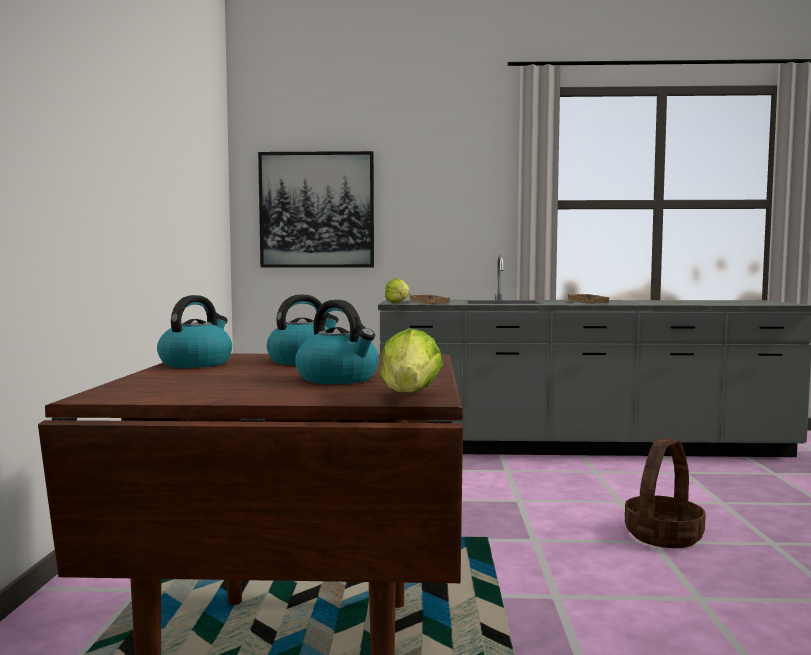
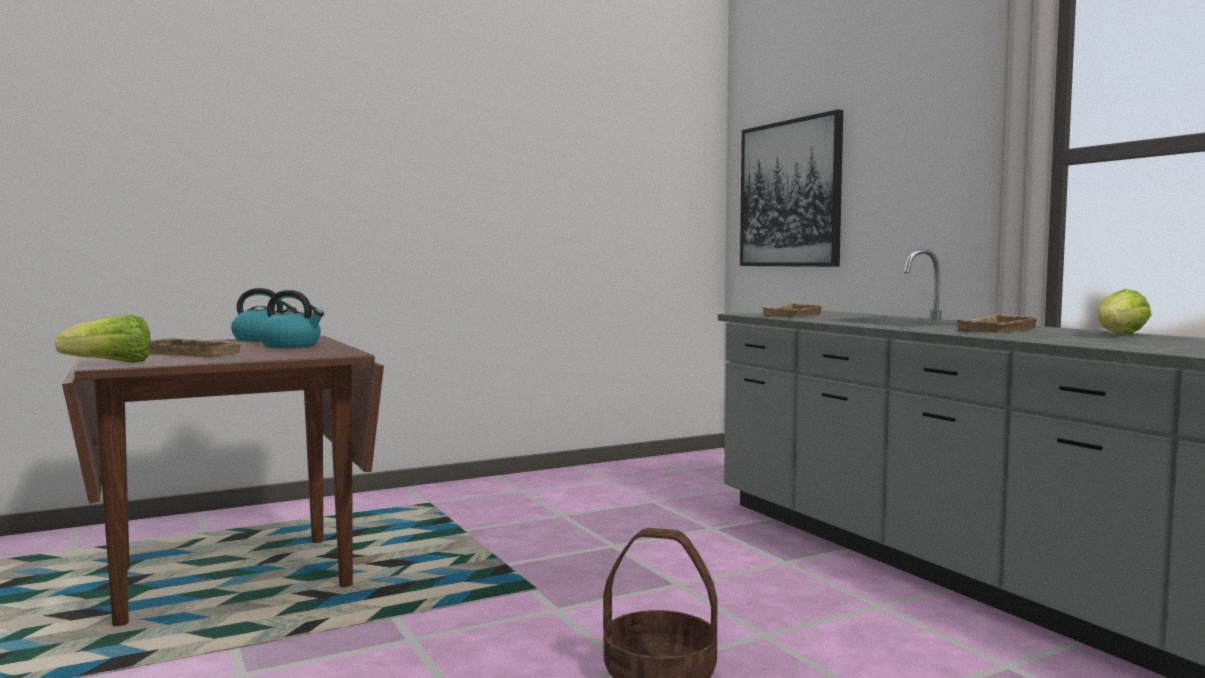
camera: 60 degrees right, 0 degrees up
(339, 379) = (196, 354): kettle -> beige tray
(398, 303) = (752, 314): lettuce -> lettuce (1119, 335)

